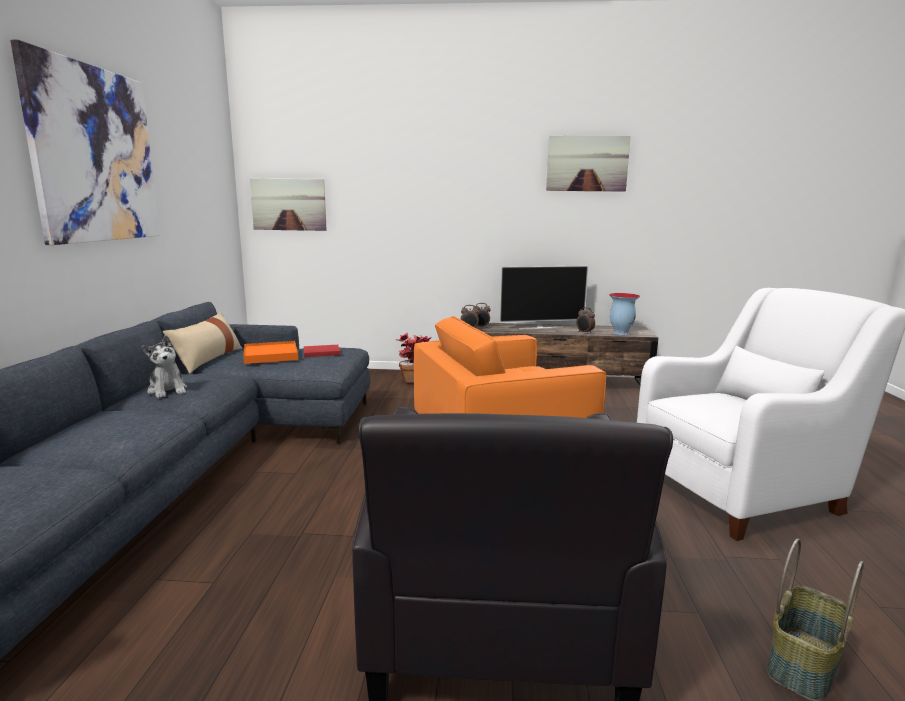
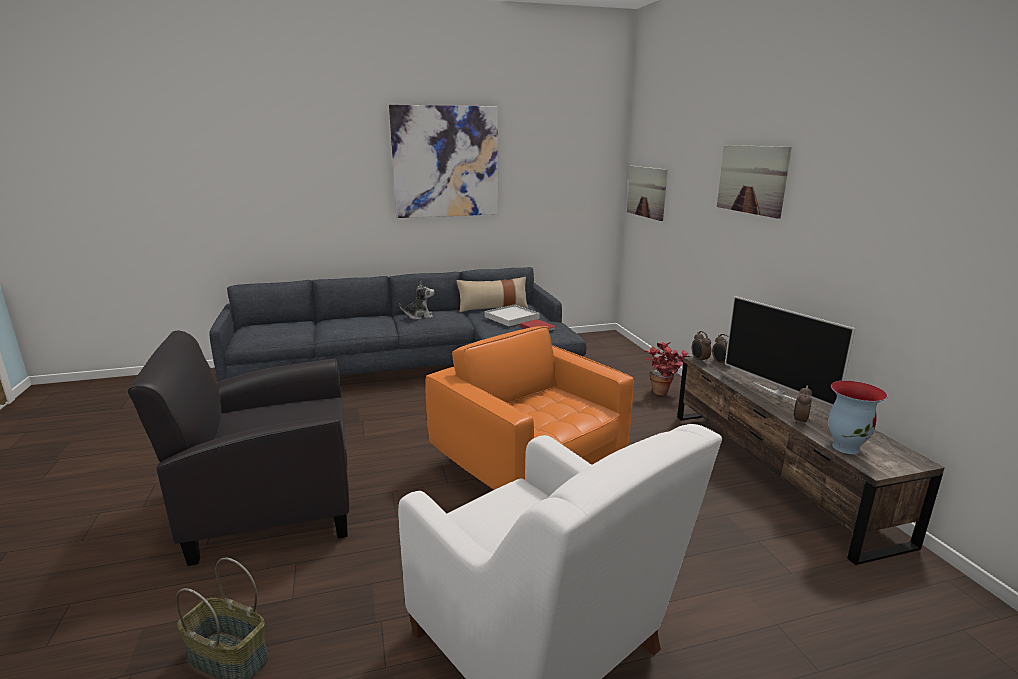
camera: 70 degrees right, 5 degrees up
(168, 390) = (419, 316): plush toy -> plush toy turned 135 degrees counterclockwise
(271, 355) = (511, 318): orange tray -> white tray
(587, 163) = (905, 164): picture -> picture (752, 179)

